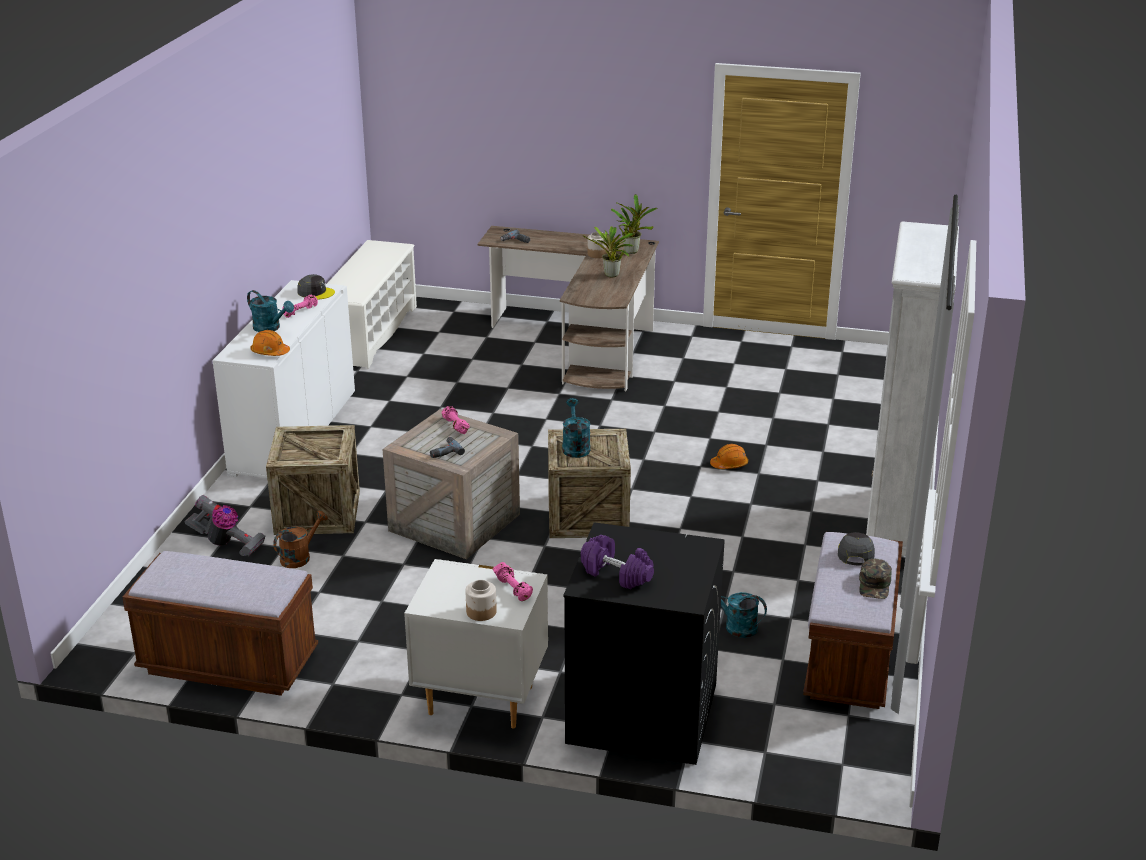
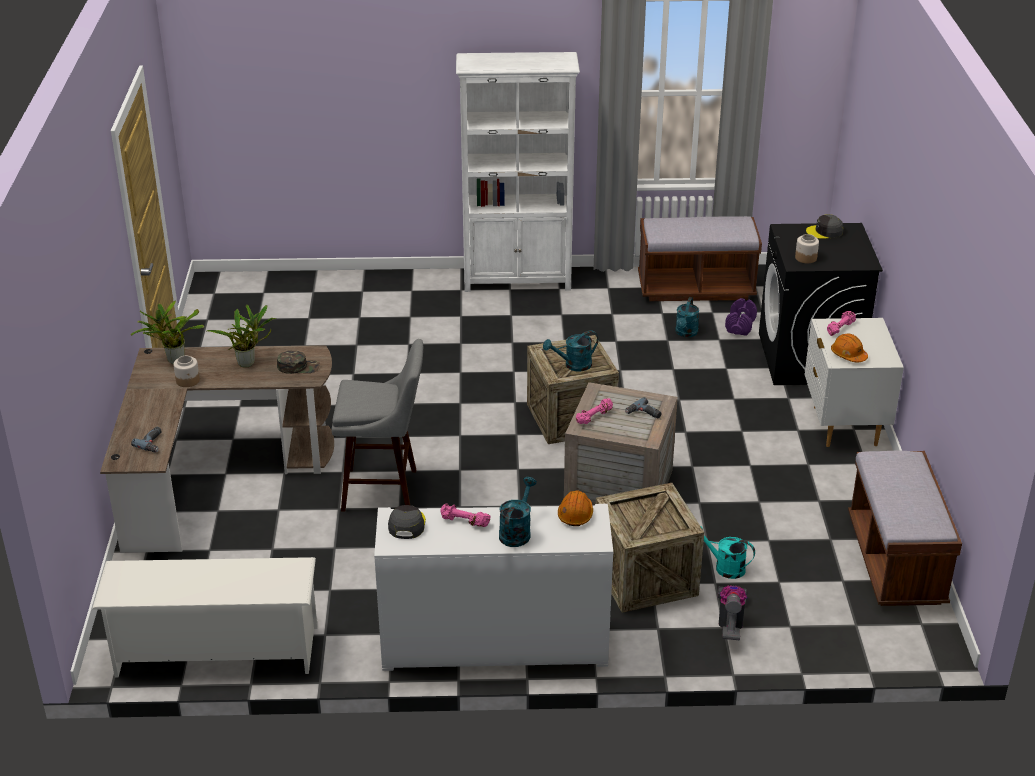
camera: 105 degrees left, 5 degrees up
(300, 557) = (724, 567): brown watering can -> turquoise watering can
(481, 612) = (876, 336): jar -> jar (805, 258)
(521, 408) = (384, 490): none -> grey stool
(617, 574) = (843, 254): purple dumbbell -> purple dumbbell (740, 325)
(729, 464) = (451, 358): orange hard hat -> orange hard hat (848, 355)
(855, 553) = (673, 228): grey cap -> grey cap (825, 232)
(875, 585) = (707, 220): green cap -> green cap (298, 366)

